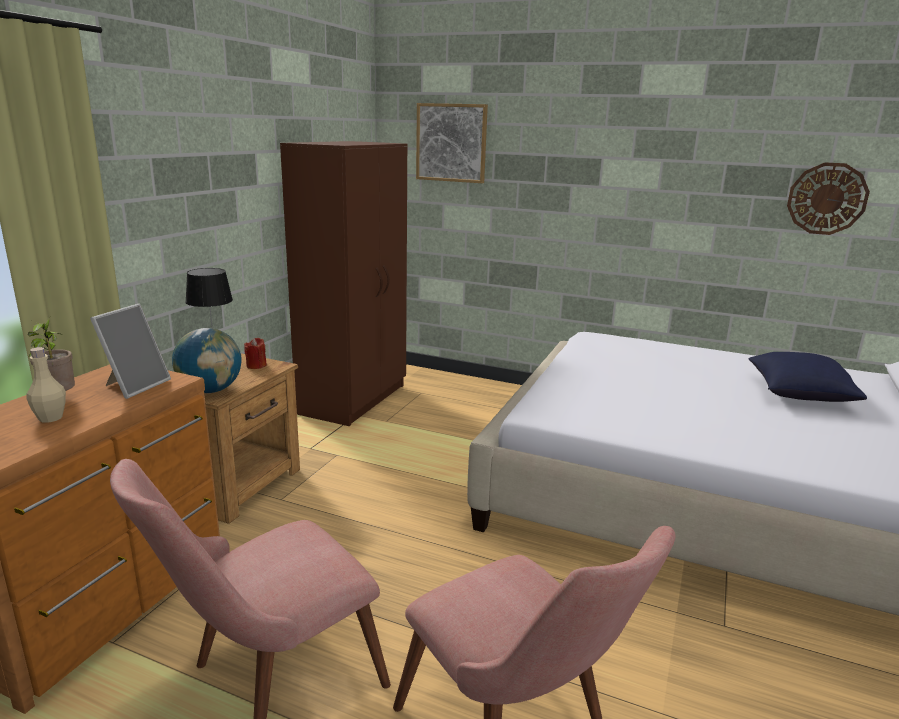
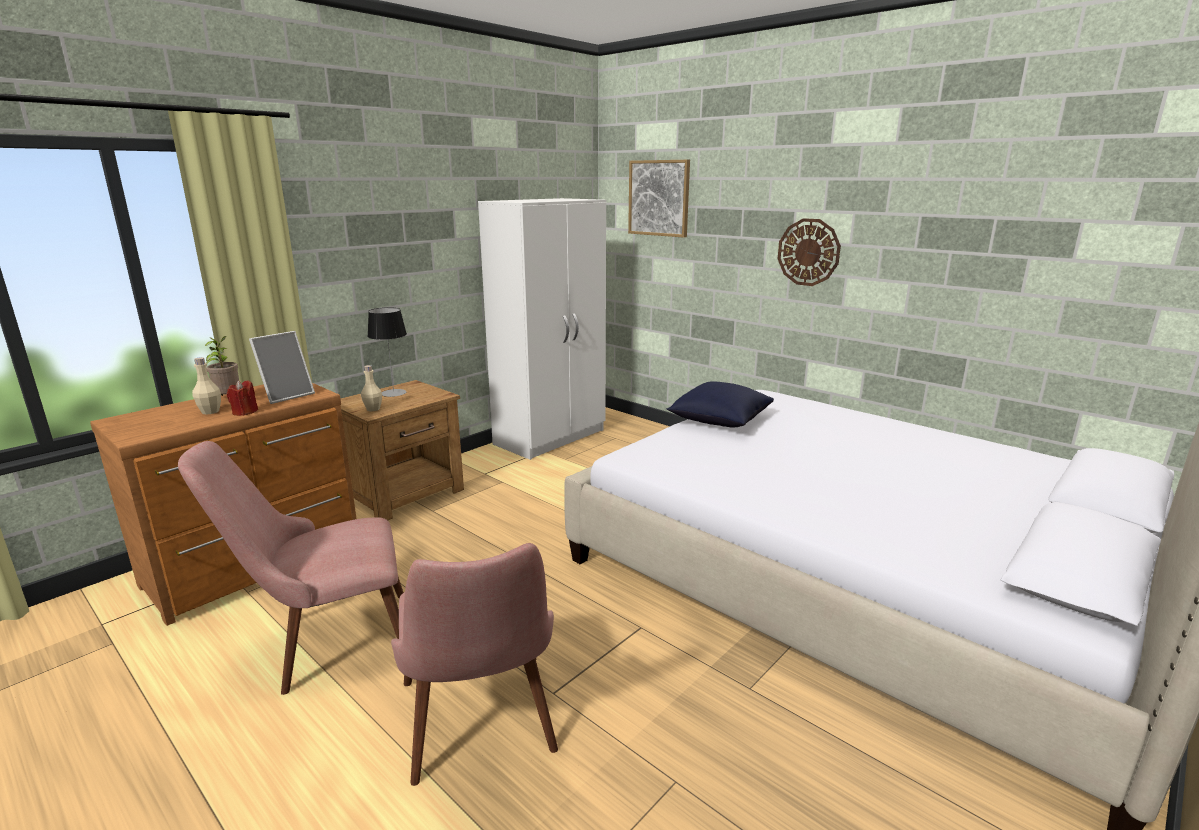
camera: 20 degrees right, 0 degrees up
(210, 390) = (373, 409): globe -> beige bottle
(256, 365) = (426, 393): red candle -> red candle (245, 412)
(355, 399) = (551, 437): brown wardrobe -> white wardrobe
(799, 394) = (935, 471): blue pillow -> blue pillow (719, 421)
(827, 199) = (1033, 255): wall clock -> wall clock (808, 252)

